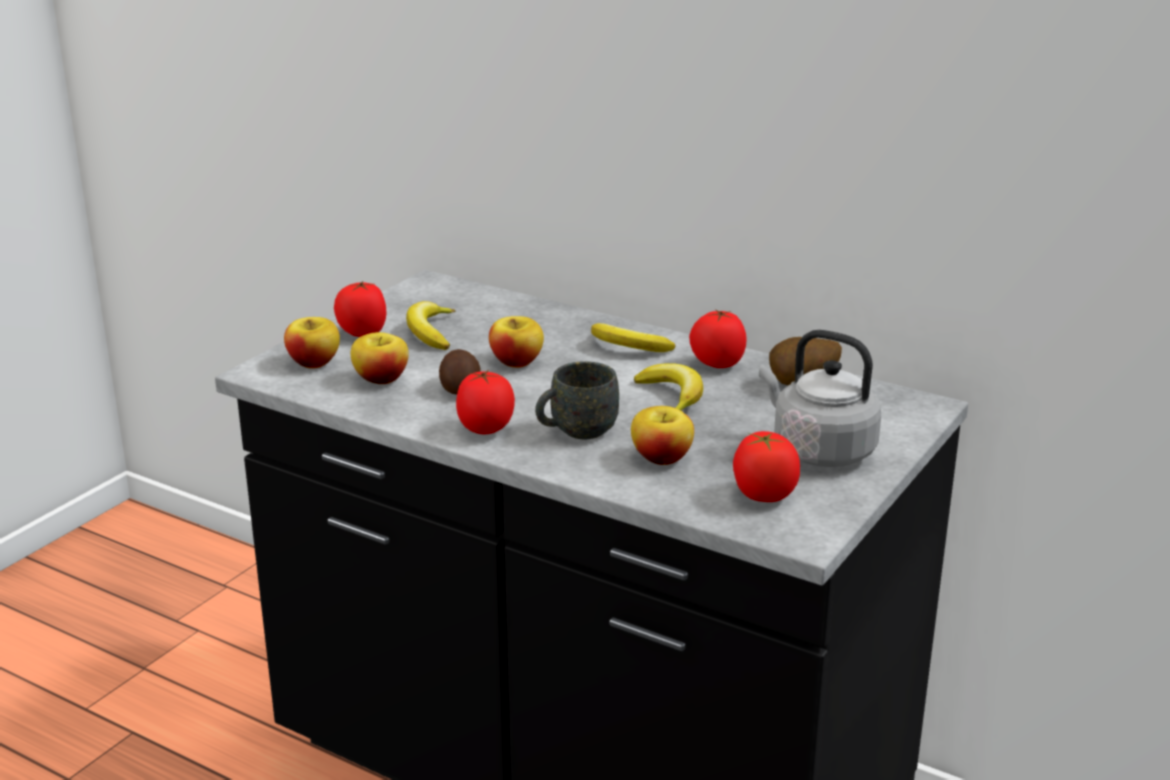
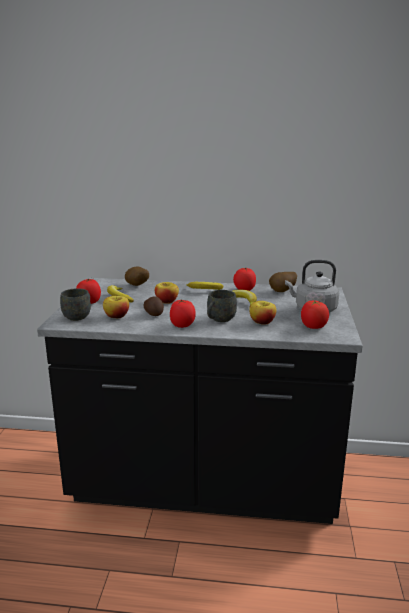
camera: 25 degrees left, 5 degrees down
(314, 362) = (79, 316): apple -> grey mug
(496, 309) = (136, 286): none -> potato

